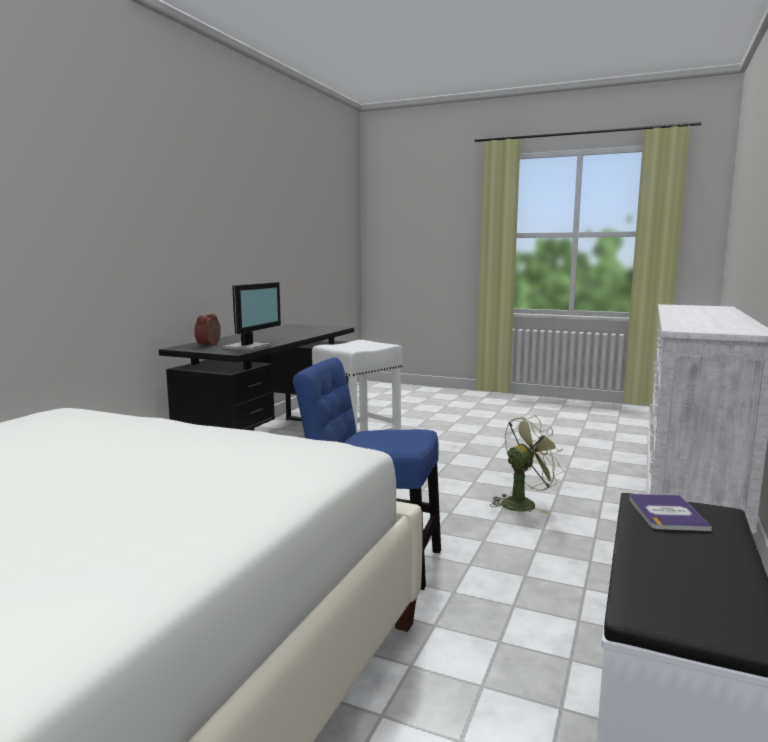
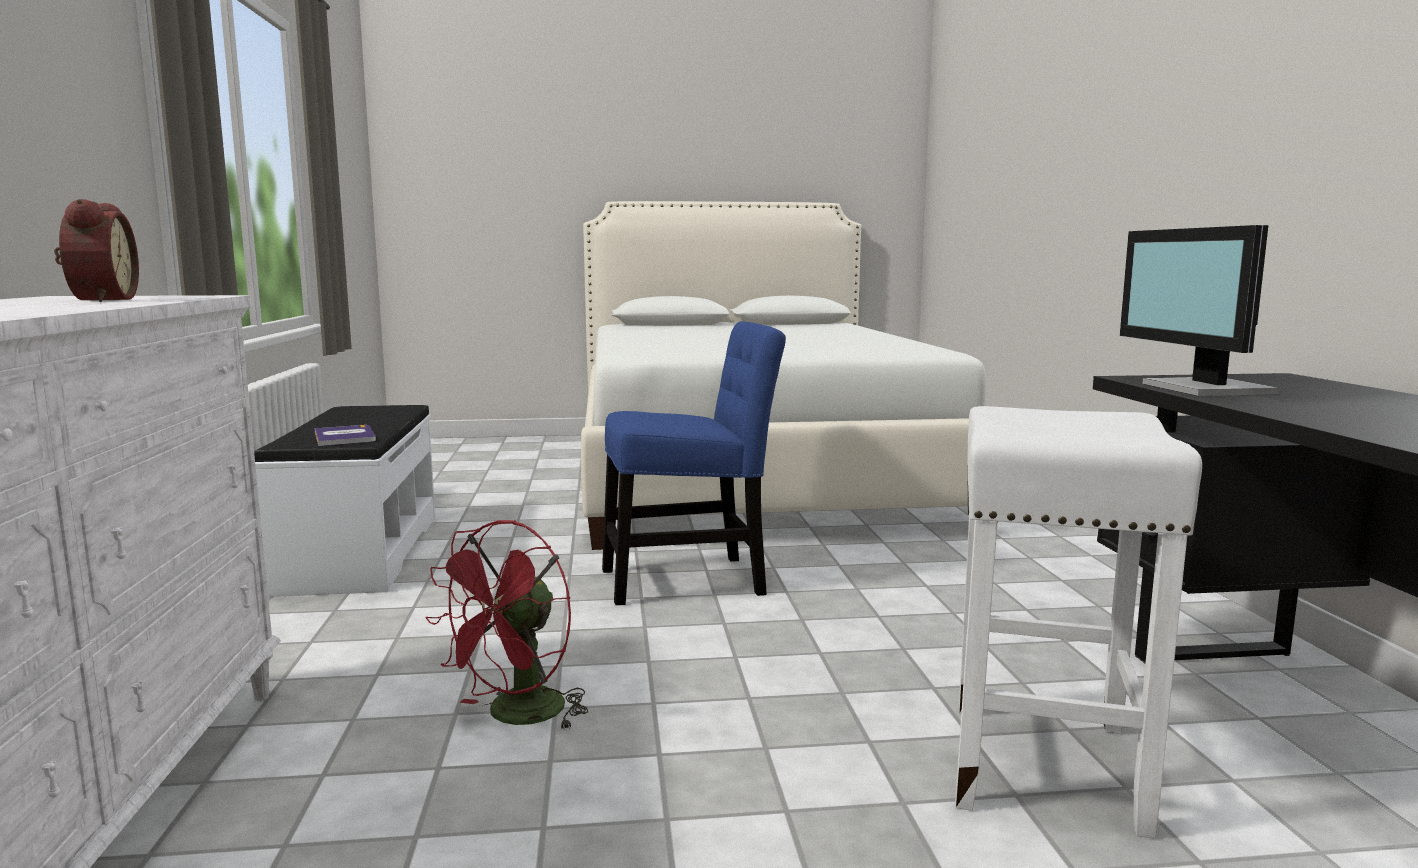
camera: 150 degrees right, 0 degrees up
(210, 345) = (1295, 385): alarm clock -> alarm clock (99, 300)
(523, 503) = (516, 717): green fan -> red fan

